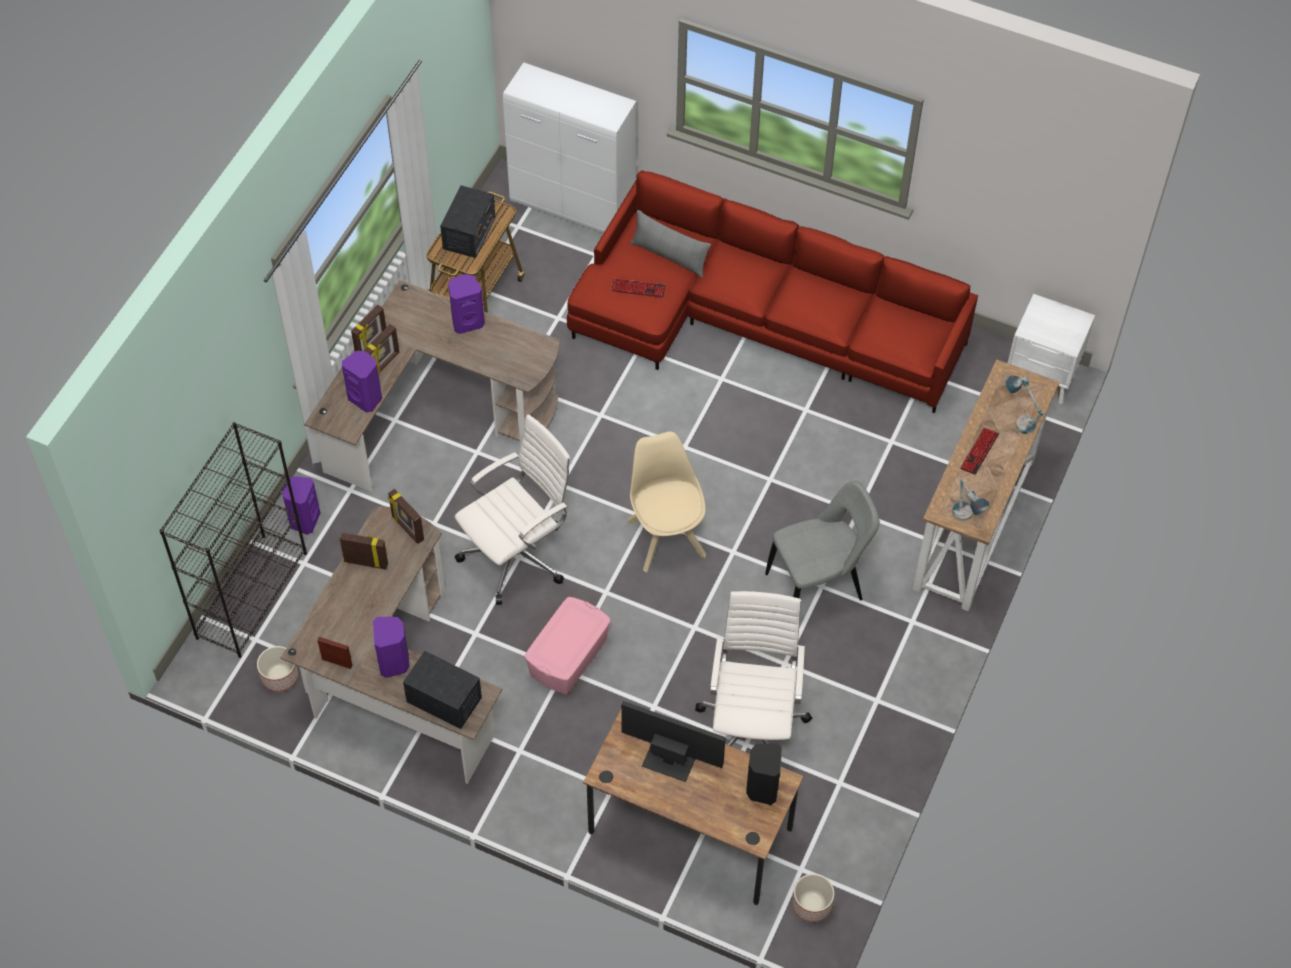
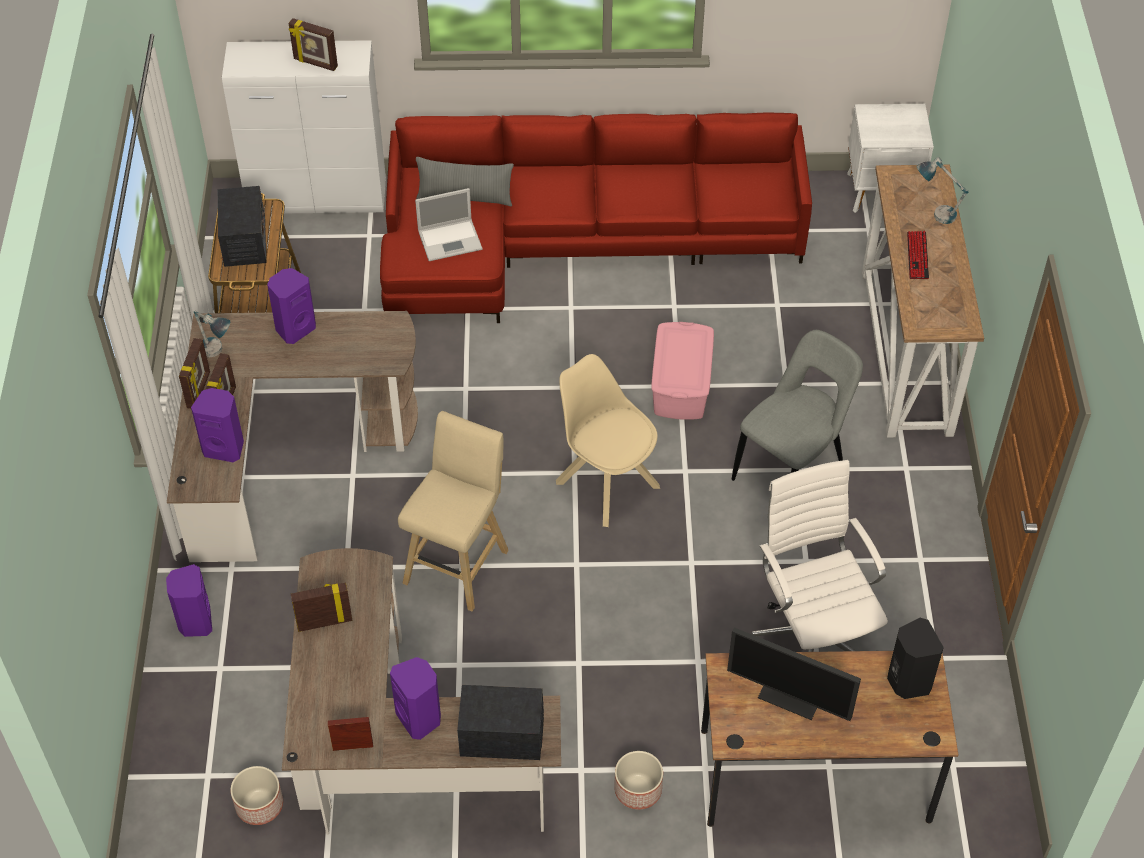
camera: 25 degrees left, 5 degrees down
(252, 594) = (176, 727): black bookcase -> none
(407, 528) = (351, 567): picture frame -> picture frame (315, 63)
(518, 554) = (458, 563): white office chair -> beige stool
(568, 656) = (574, 647): pink storage box -> pink storage box (680, 385)
(638, 289) = (451, 239): keyboard -> laptop
(668, 761) = (791, 695): monitor -> monitor turned 150 degrees counterclockwise
(811, 904) = (986, 796): planter -> planter (637, 789)
(966, 519) = (947, 324): table lamp -> table lamp (217, 354)

